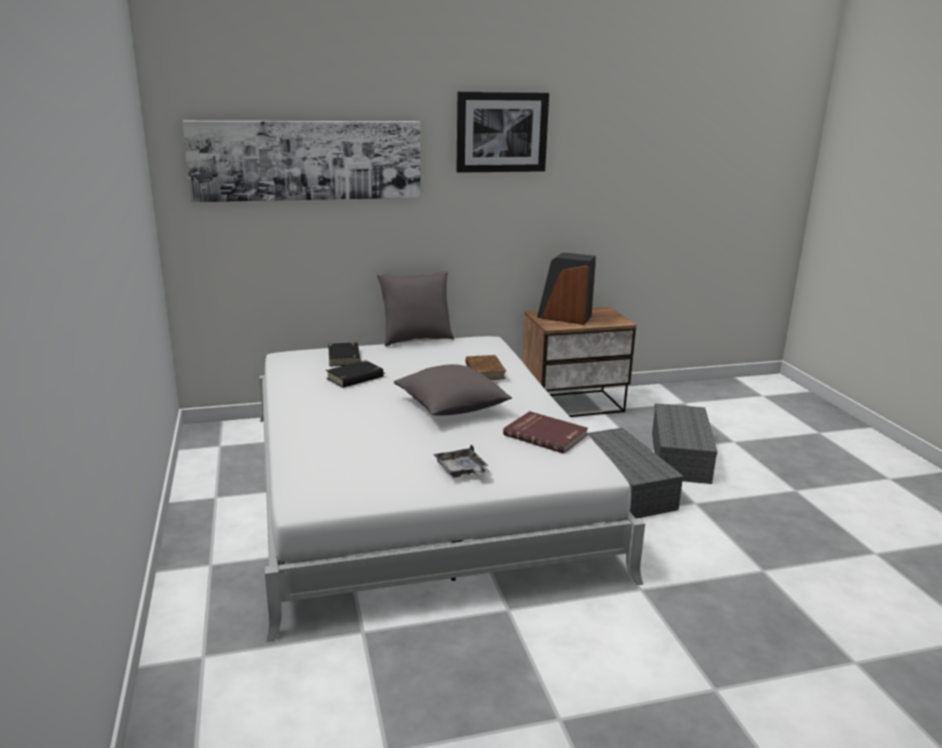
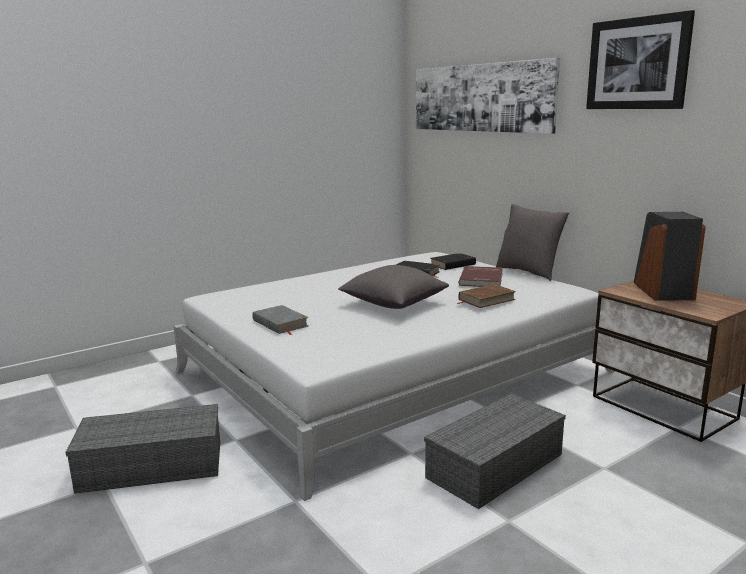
camera: 70 degrees right, 5 degrees down
(461, 471) = (280, 323): grey tray -> grey book
(546, 434) = (375, 339): red book -> red book (482, 279)
(681, 457) = (624, 498): grey storage box -> grey storage box (149, 467)

